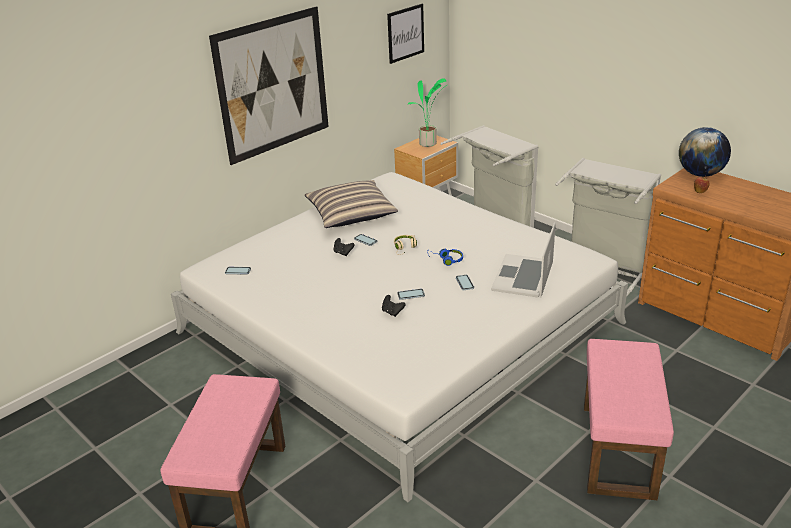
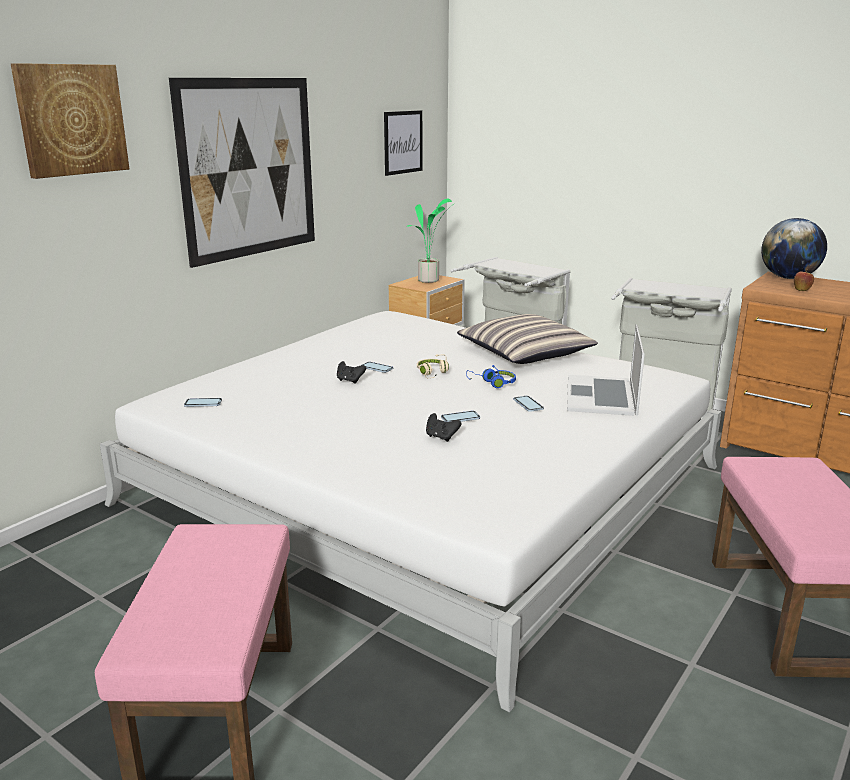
camera: 10 degrees left, 10 degrees down
(141, 82) = (71, 120): none -> picture
(351, 213) = (349, 344): pillow -> pillow (525, 353)

